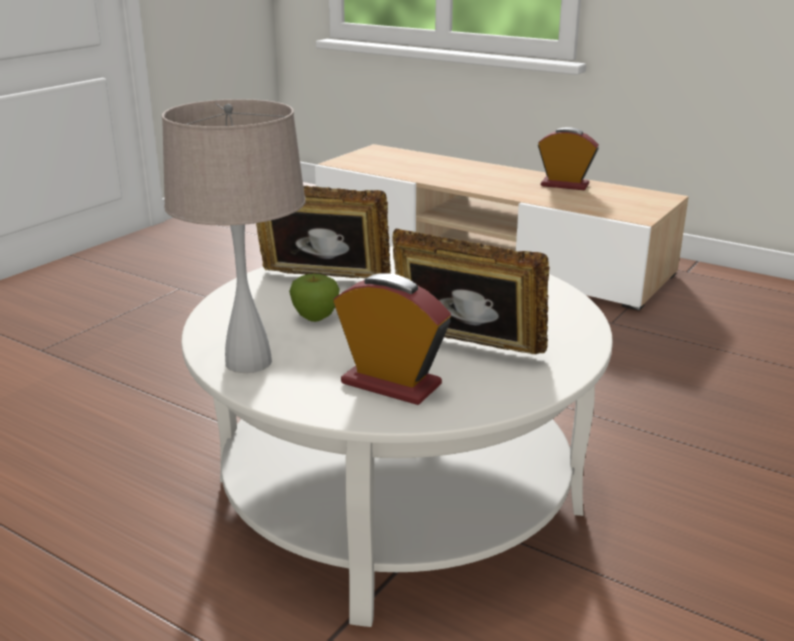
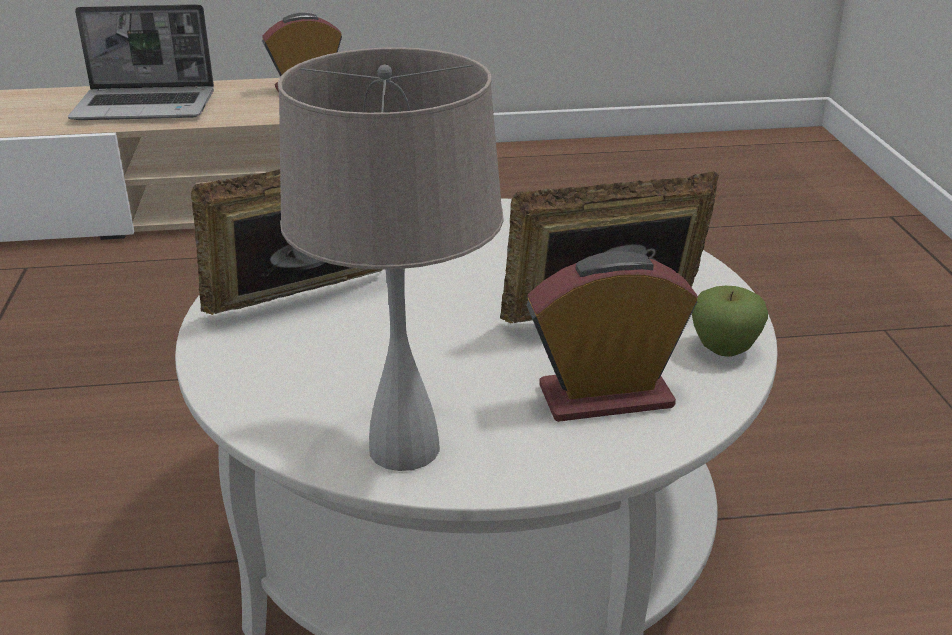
camera: 40 degrees left, 5 degrees up
(315, 317) = (381, 353): apple -> apple (724, 349)
(452, 173) = (146, 106): none -> laptop

